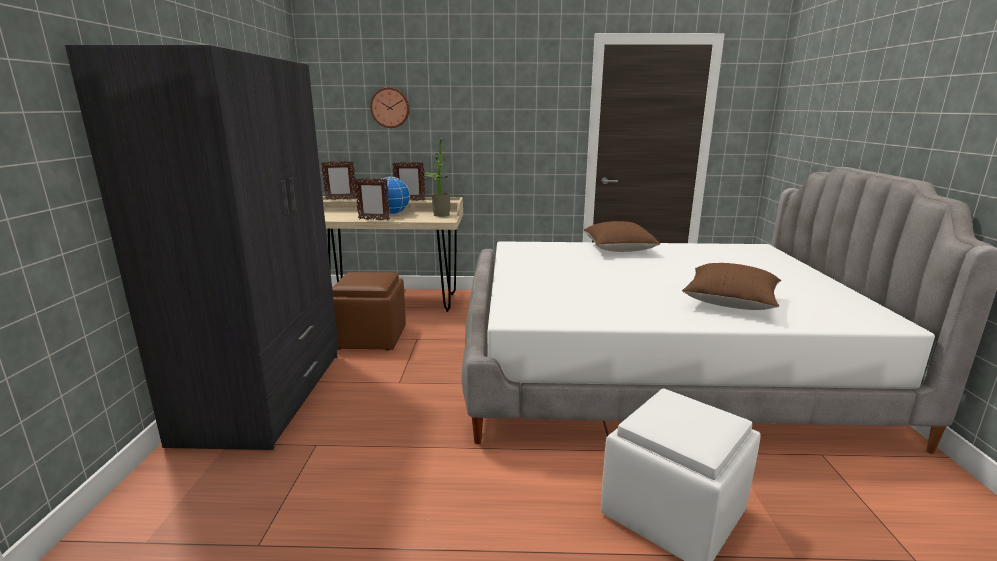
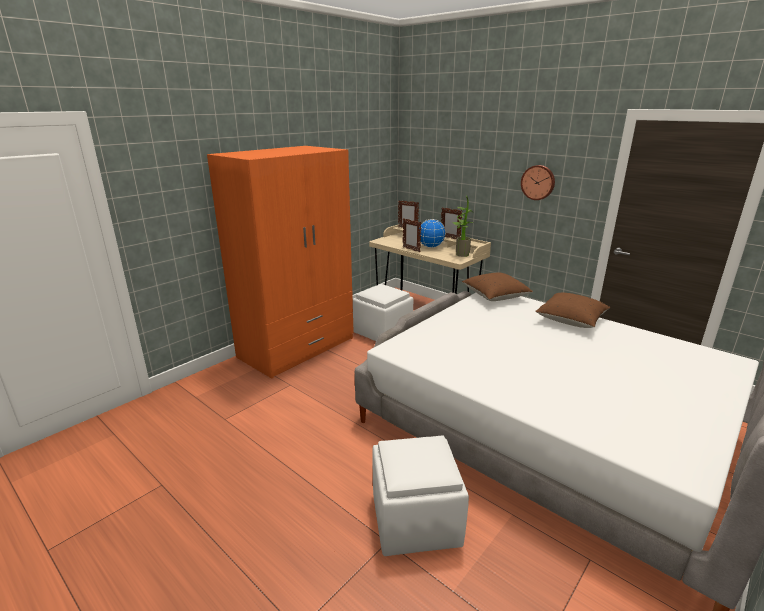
camera: 40 degrees right, 5 degrees up
(266, 395) = (297, 347): grey wardrobe -> orange wardrobe
(371, 337) = (383, 332): brown ottoman -> white ottoman
(390, 108) = (450, 164): wall clock -> wall clock (538, 182)
(730, 302) = (566, 397): brown pillow -> brown pillow (495, 296)

